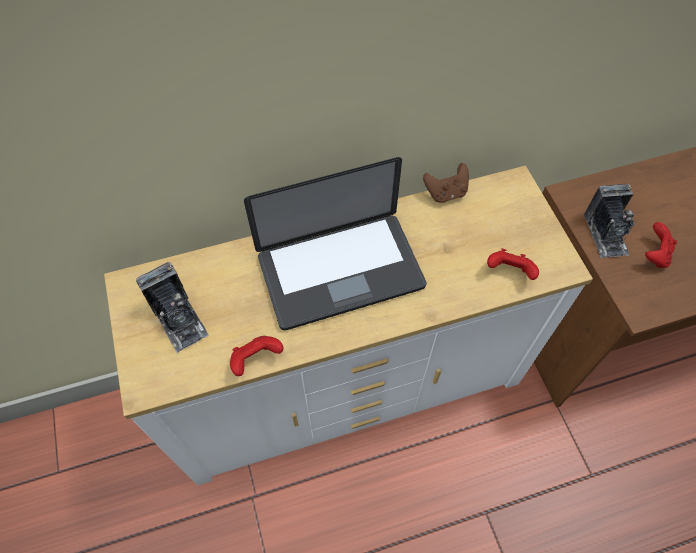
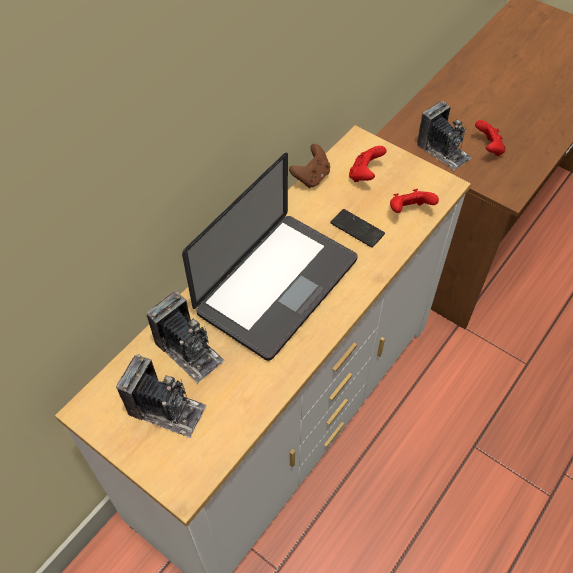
camera: 35 degrees left, 5 degrees down
(231, 283) = (189, 351): none -> camera
(256, 360) = (266, 399): red game controller -> red game controller (365, 175)
(448, 261) = (357, 229): none -> phone

